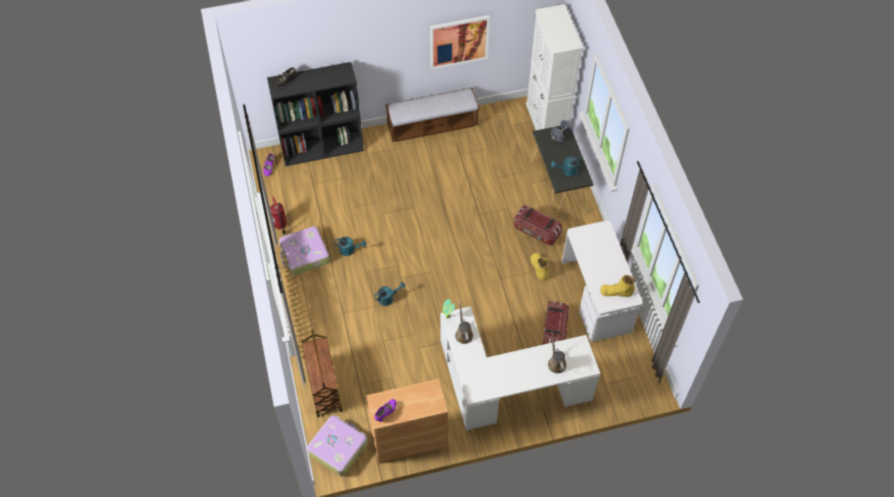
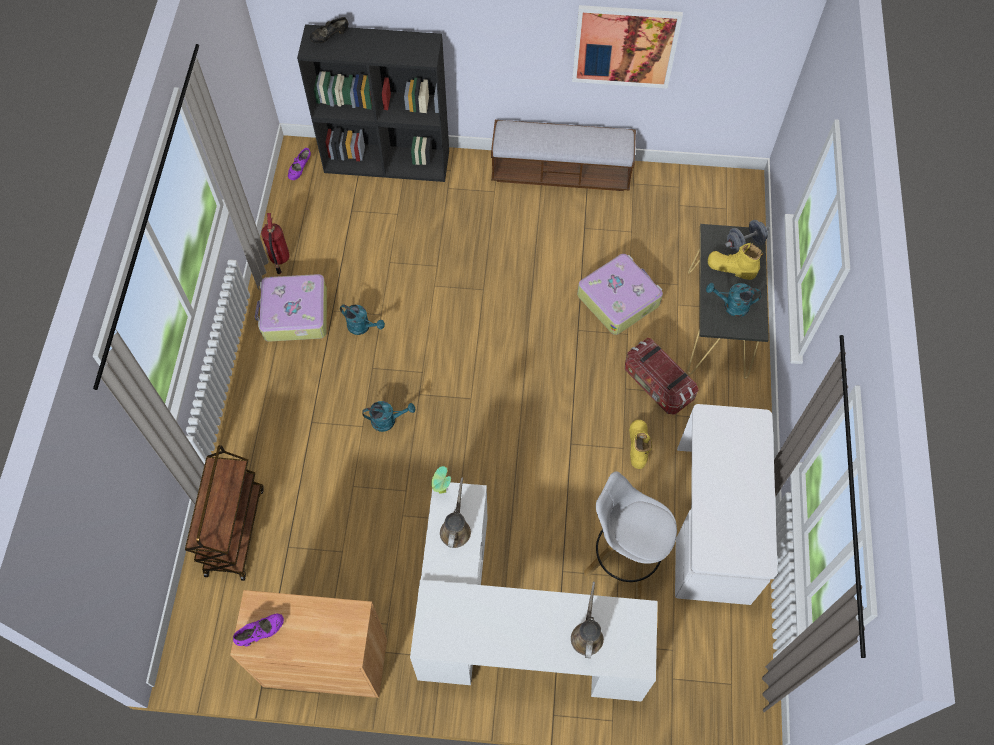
camera: 20 degrees right, 5 degrees up
(338, 448) = (213, 638): suitcase -> suitcase (618, 299)
(546, 122) = (737, 216): white cabinet -> none
(554, 331) = (623, 559): storage box -> white stool
(616, 292) = (737, 541): yellow boot -> yellow boot (731, 268)

